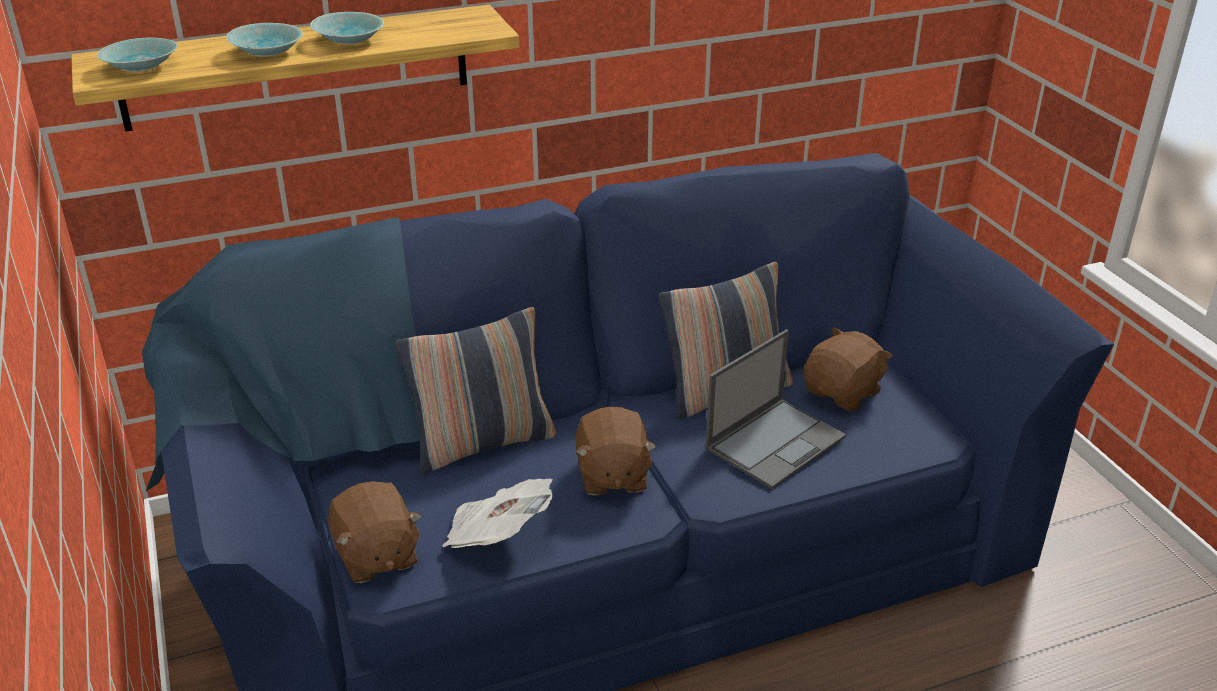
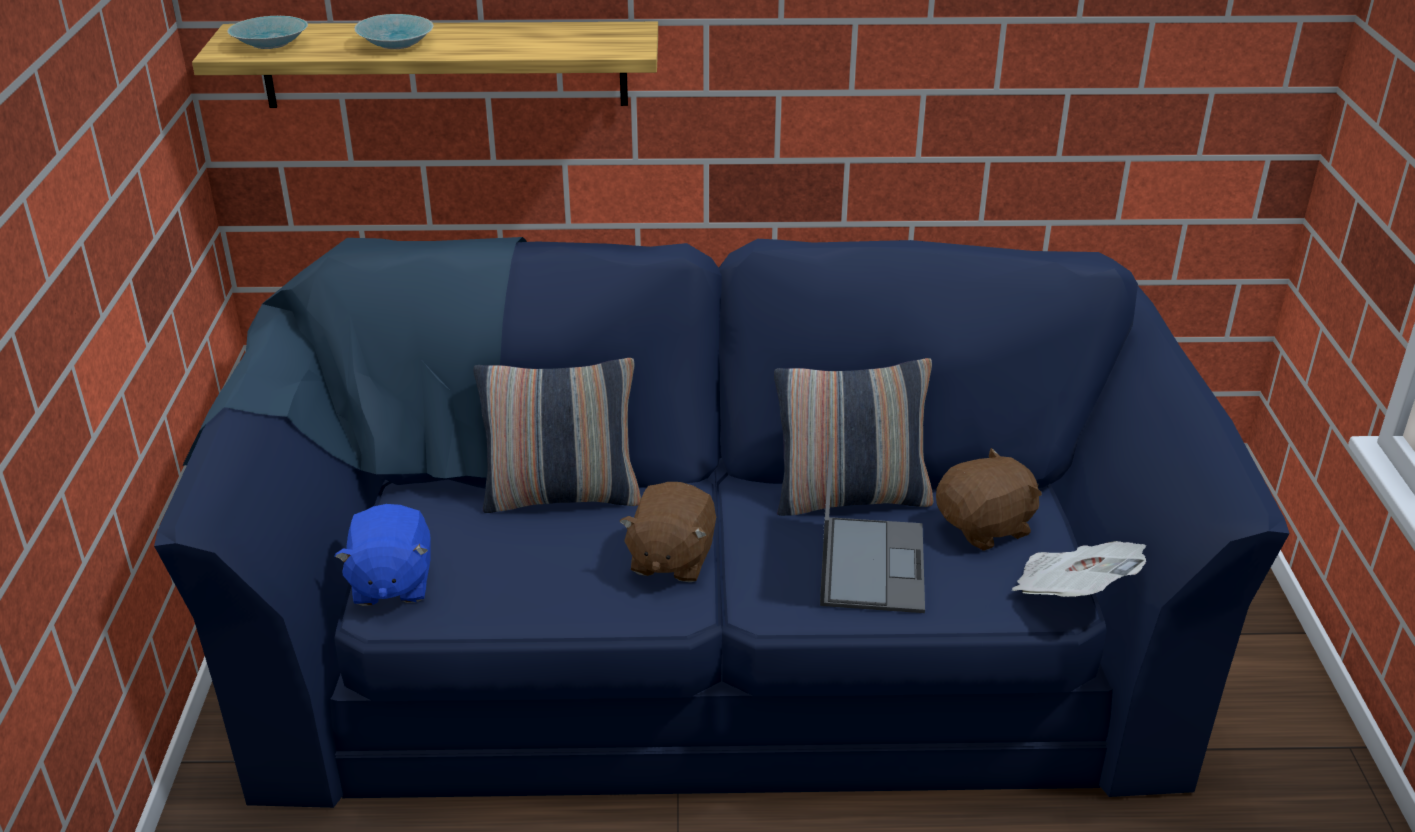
camera: 20 degrees right, 0 degrees up
(350, 39) = (485, 41): turquoise bowl -> none
(376, 556) = (391, 583): brown plush toy -> blue plush toy
(498, 535) = (519, 592): newspaper -> newspaper (1072, 593)
(776, 442) = (871, 563): laptop -> laptop turned 60 degrees counterclockwise

